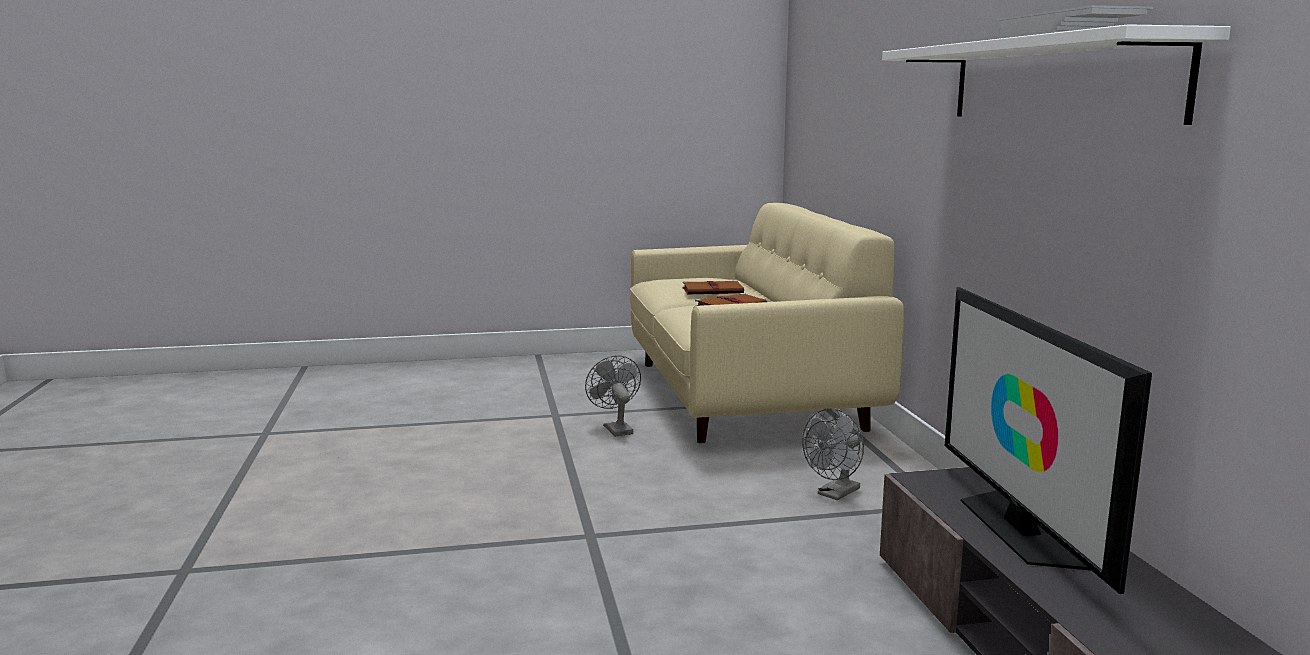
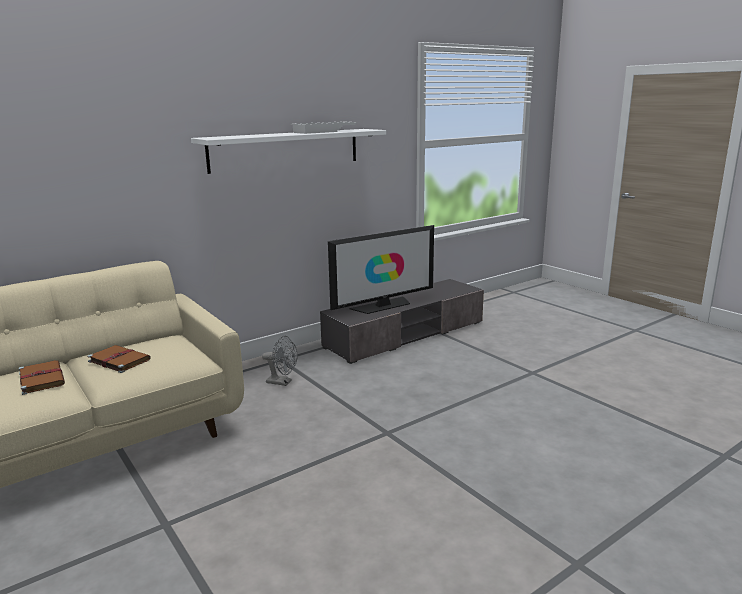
camera: 115 degrees left, 5 degrees up
(615, 428) = (196, 479): grey fan -> none

